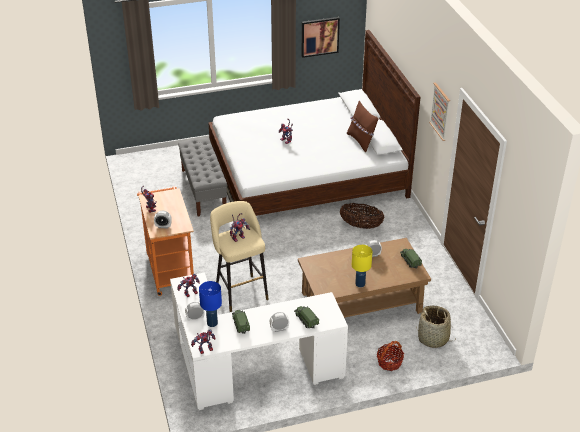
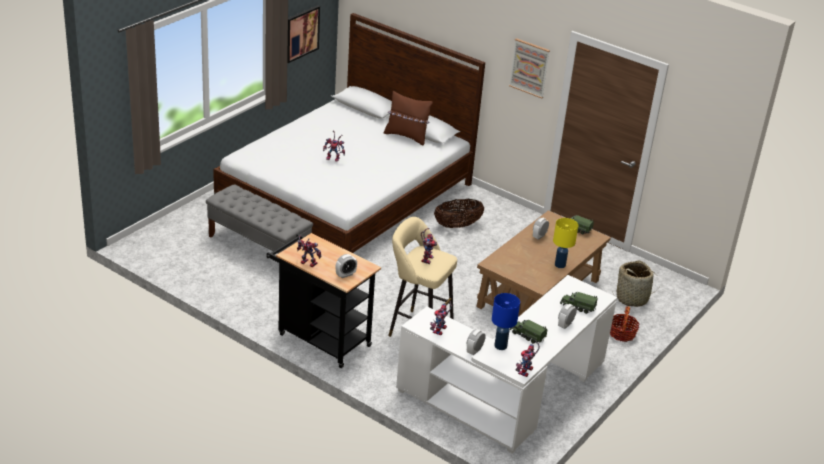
camera: 40 degrees left, 5 degrees down
(170, 269) = (319, 338): orange cart -> black cart

